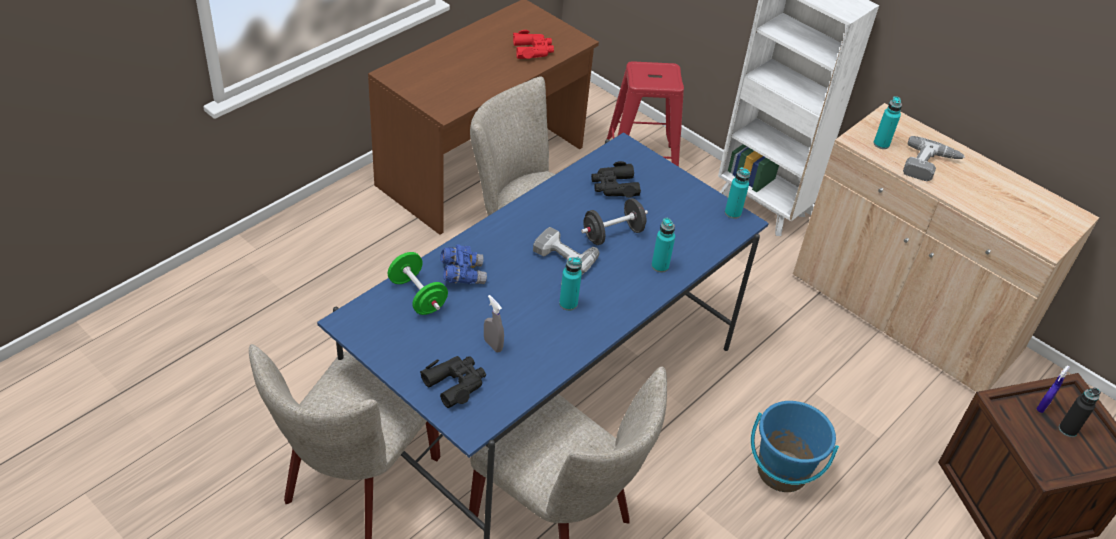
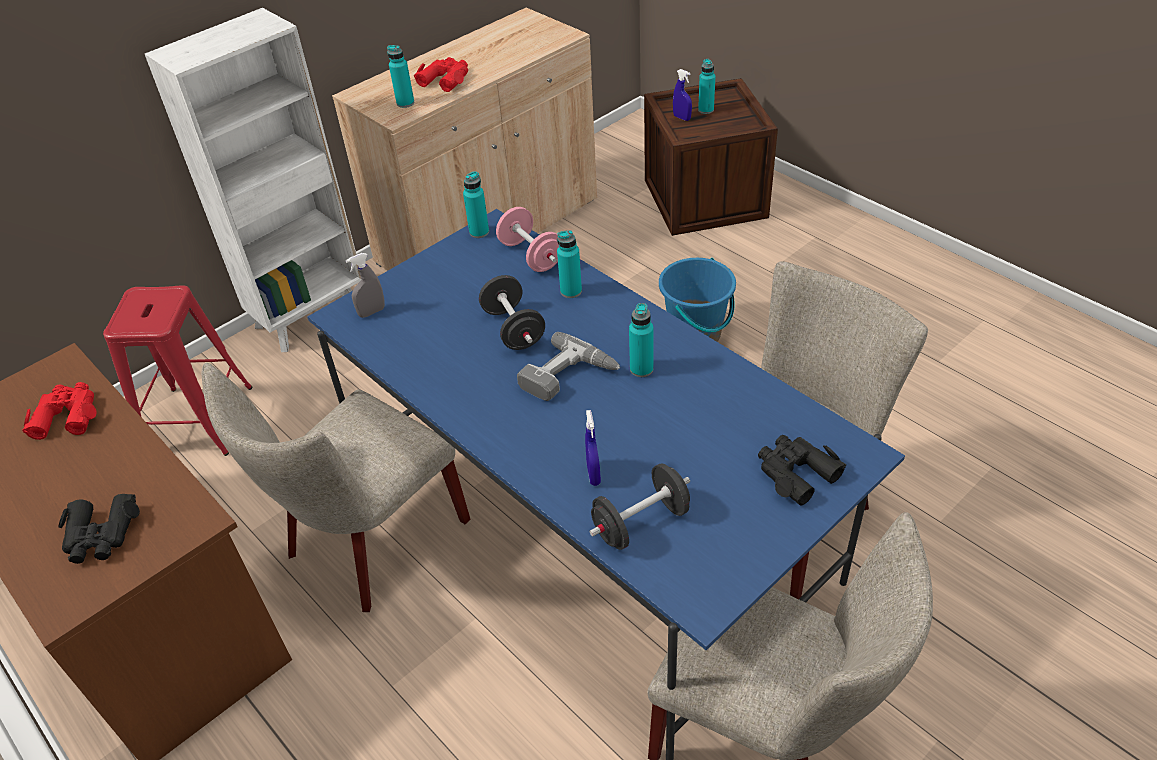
camera: 80 degrees left, 0 degrees up
(417, 296) = (641, 523): green dumbbell -> black dumbbell
(462, 274) = (593, 474): blue binoculars -> blue spray bottle
(493, 345) = (722, 438): grey spray bottle -> grey spray bottle (372, 312)
(614, 186) = (421, 326): black binoculars -> black binoculars (101, 535)
(704, 243) = (531, 255): none -> pink dumbbell
(930, 166) = (445, 79): power drill -> red binoculars
(1067, 430) = (706, 110): black bottle -> turquoise bottle

